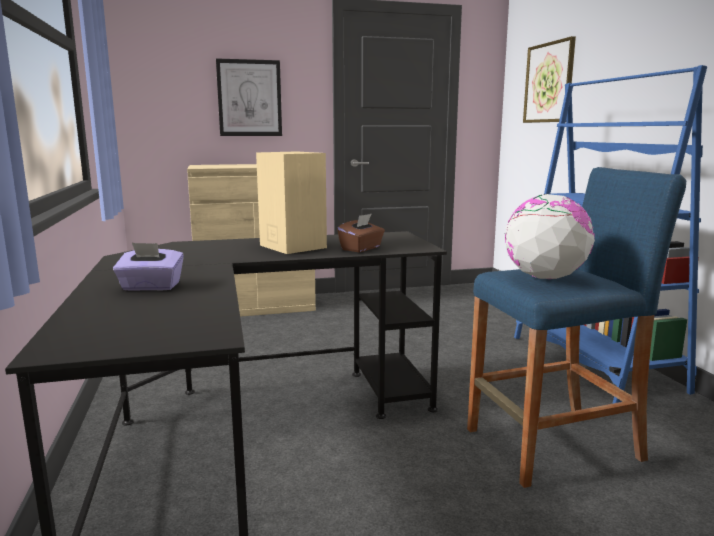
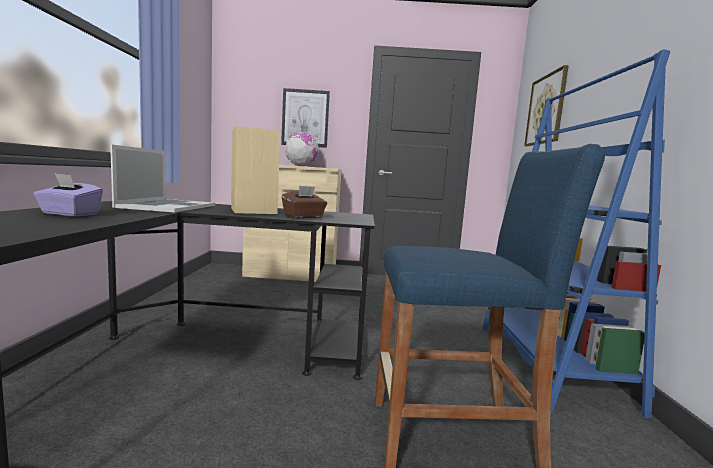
camera: 15 degrees right, 5 degrees down
(195, 254) = (167, 206): none -> laptop
(544, 277) = (439, 253): globe -> globe (301, 166)

